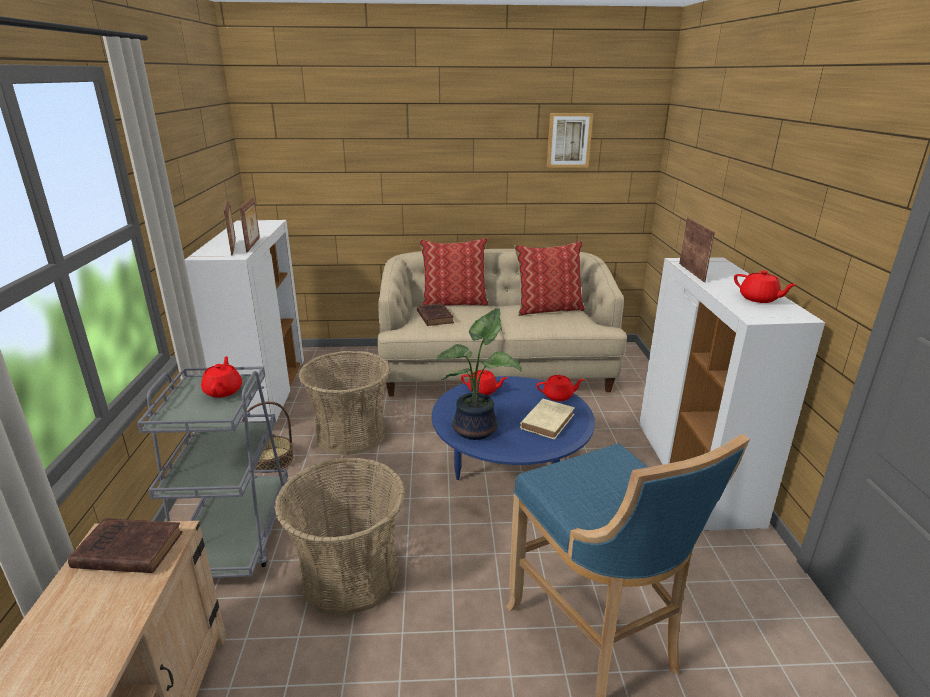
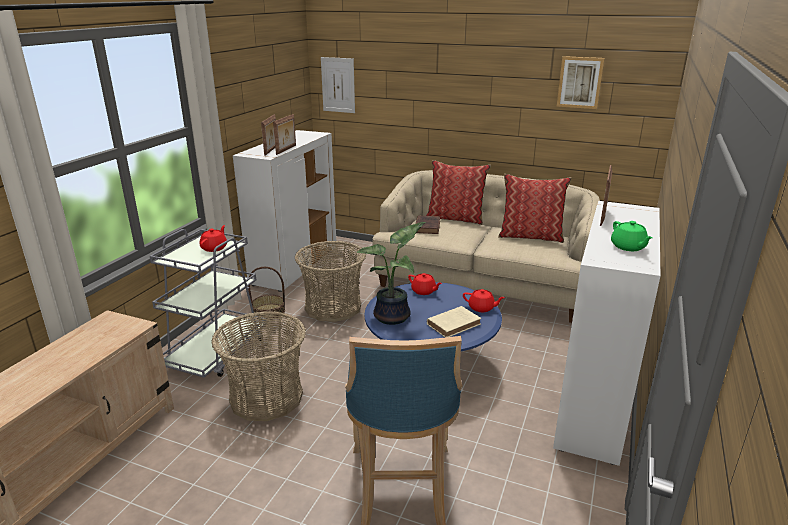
camera: 25 degrees right, 0 degrees up
(126, 550) = (111, 327): brown book -> none
(279, 160) = (338, 85): none -> picture
(759, 299) = (628, 247): red teapot -> green teapot

